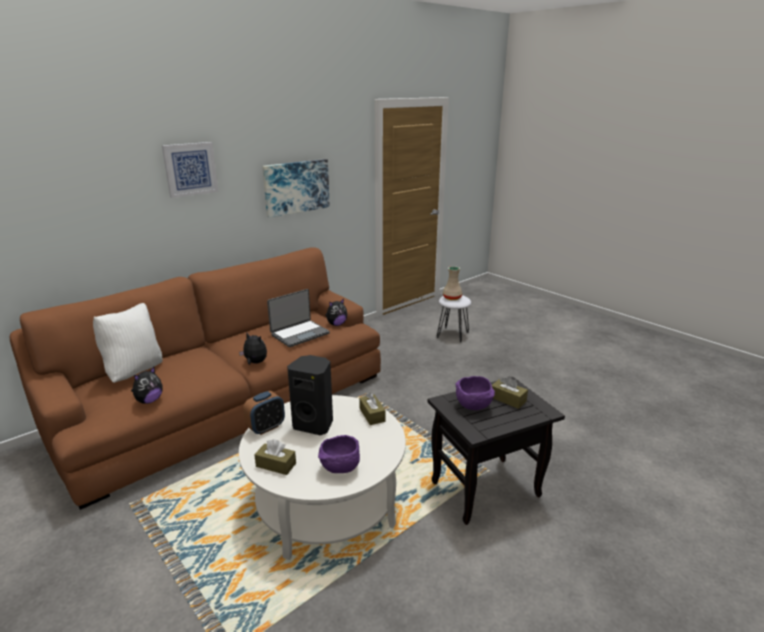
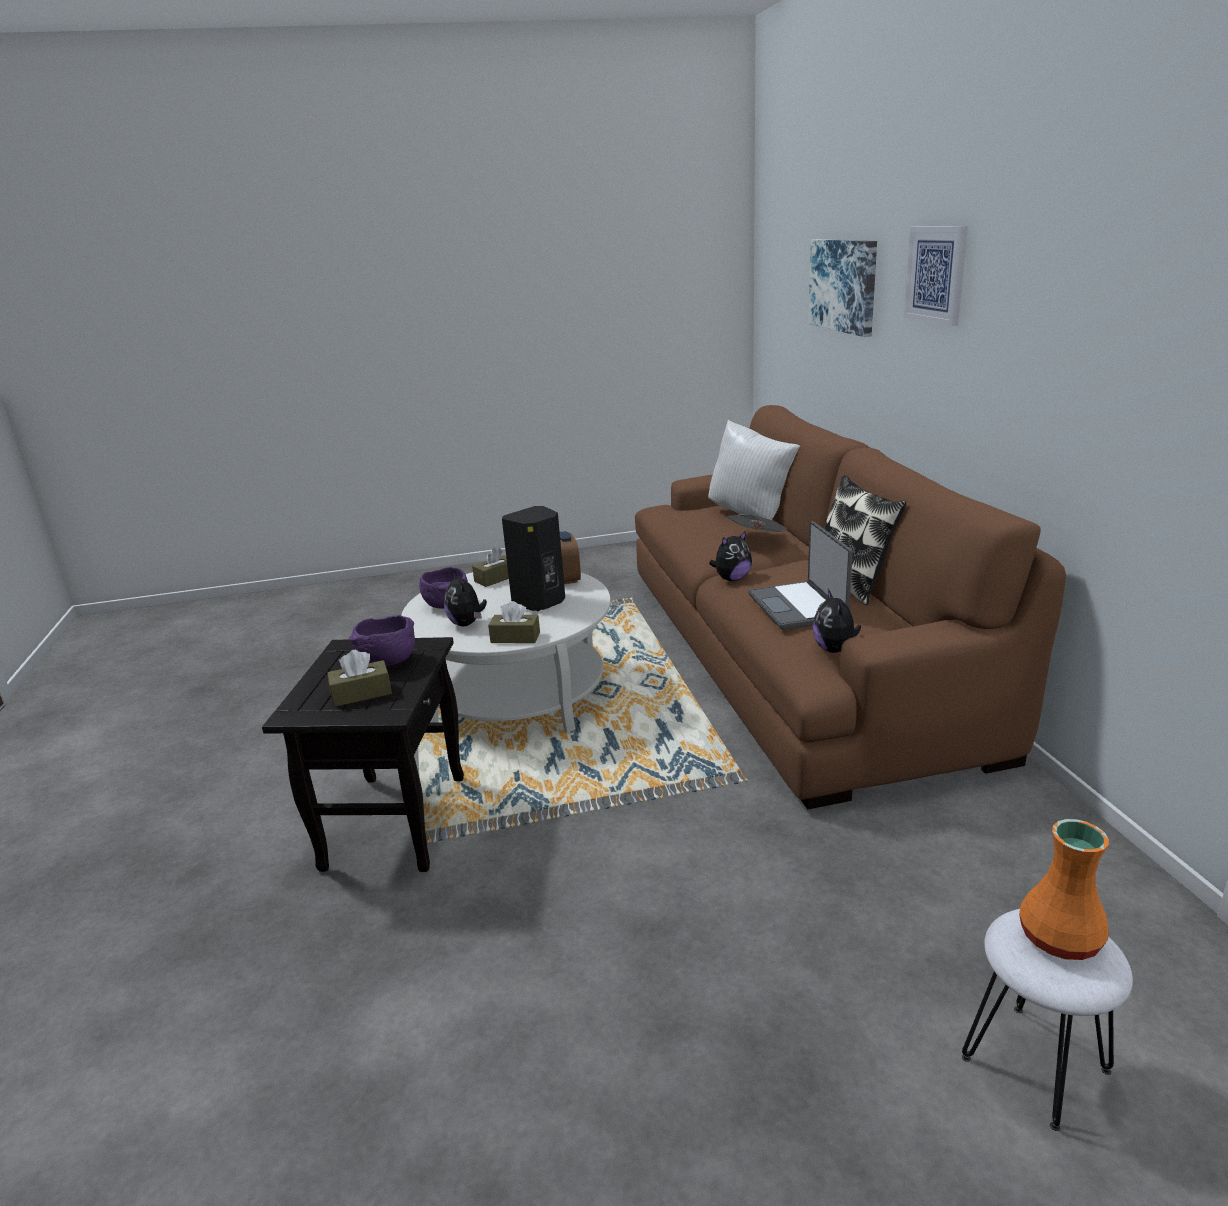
camera: 120 degrees right, 0 degrees up
(149, 400) = (679, 526): plush toy -> plush toy (467, 624)
(195, 360) = (758, 540): none -> newspaper
(262, 327) = (851, 583): none -> pillow
(296, 187) = (1084, 365): picture -> picture (844, 285)
(451, 298) = (1059, 937): beige vase -> orange vase

